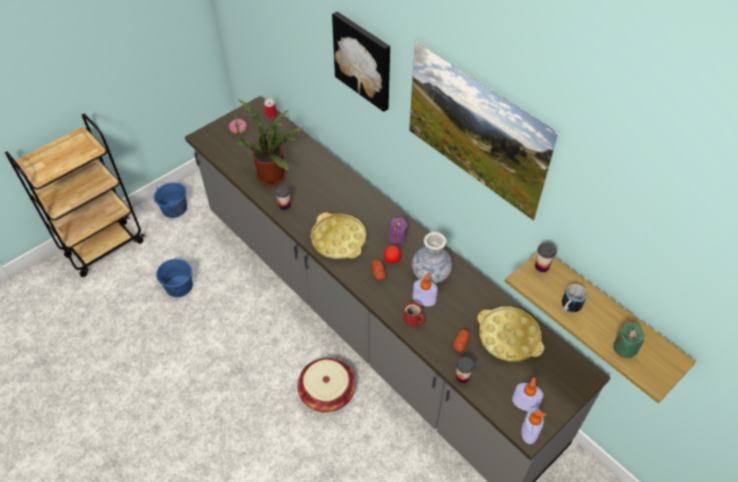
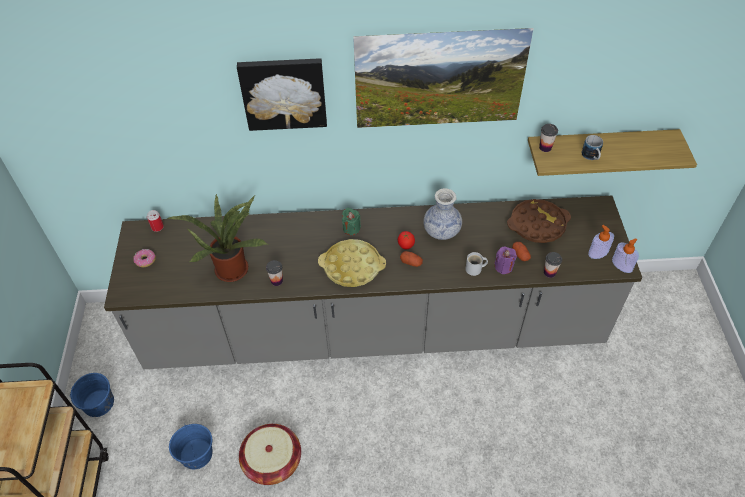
camera: 50 degrees left, 0 degrees up
(327, 392) = (414, 403): basket -> basket (272, 461)
(397, 237) = (387, 228): purple candle -> purple candle (503, 267)
(413, 320) = (475, 269): red mug -> white mug
(424, 299) = (462, 250): soap dispenser -> none
(508, 337) = (537, 224): yellow tray -> brown tray
(624, 348) = (645, 153): green candle -> green candle (351, 228)

